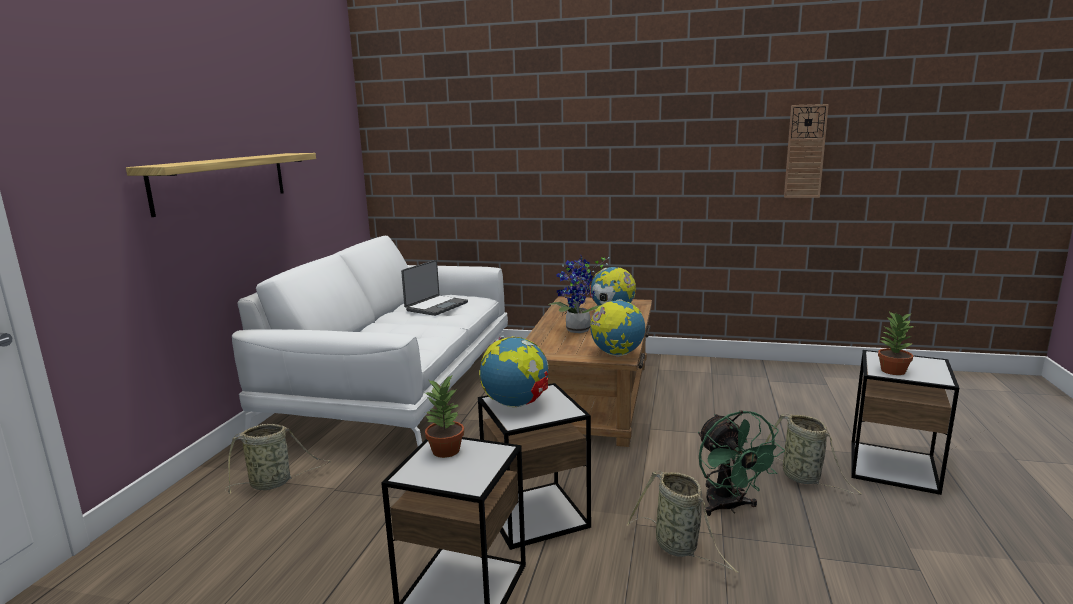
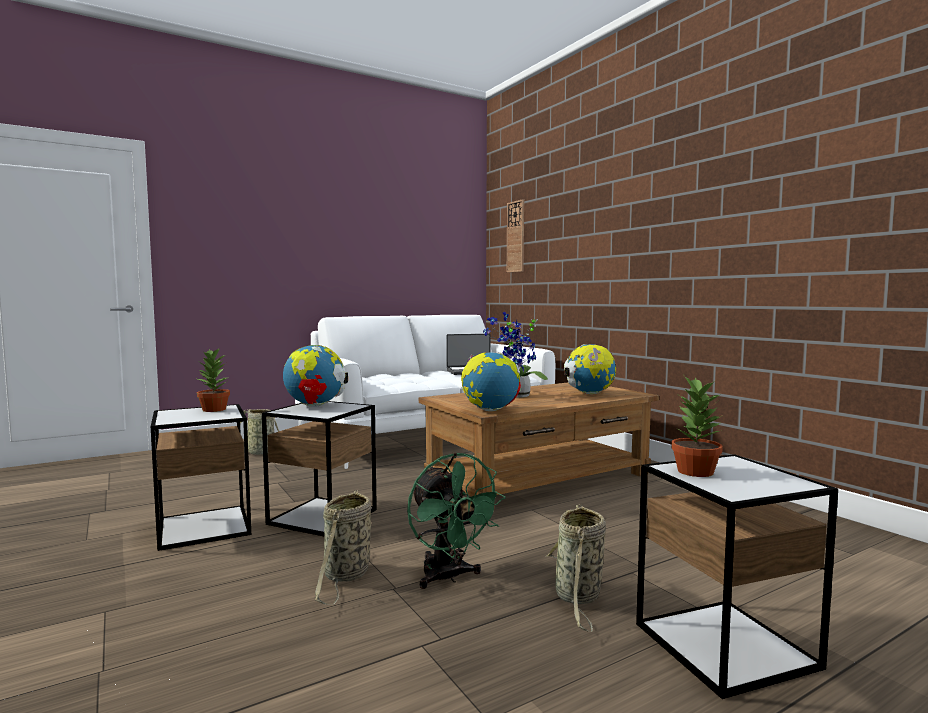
camera: 45 degrees right, 10 degrees down
(222, 181) = (318, 249): shelf -> none
(728, 507) = (448, 577): green fan -> green fan turned 60 degrees counterclockwise
(805, 151) = (871, 207): wall clock -> wall clock (516, 236)

